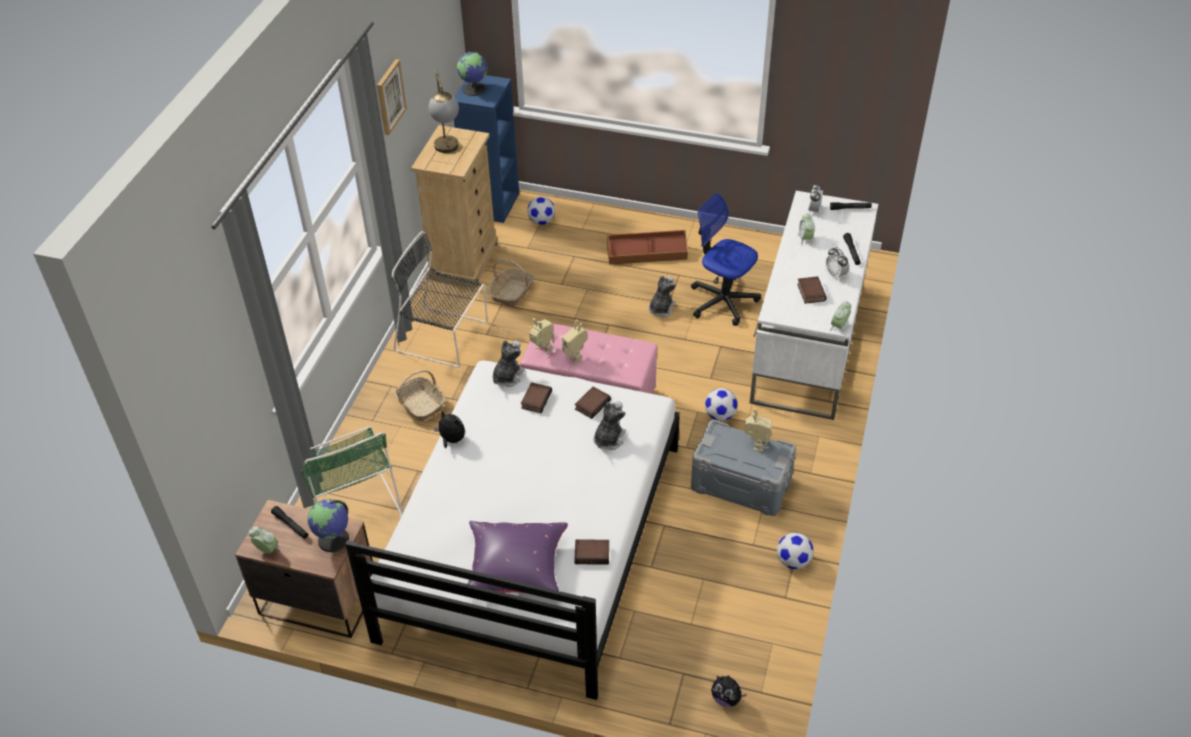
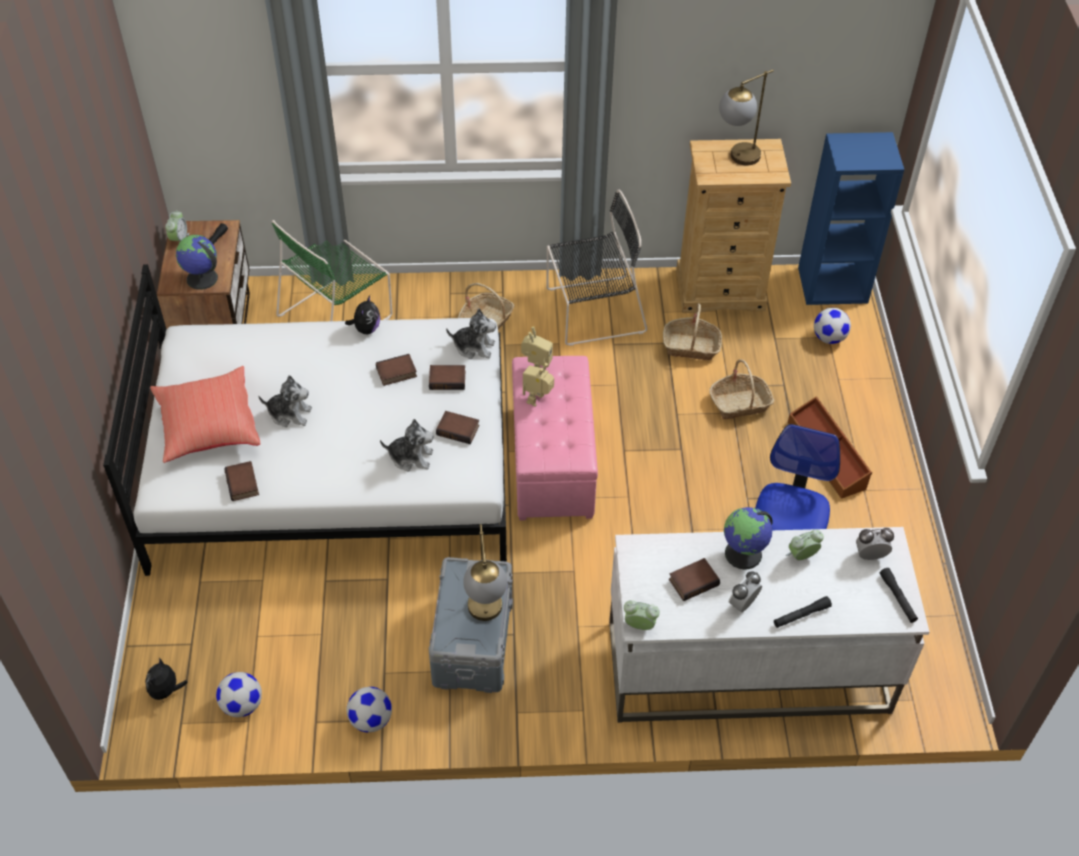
camera: 70 degrees right, 5 degrees up
(390, 96) = (681, 44): picture -> none
(444, 337) = (592, 311): black chair -> black chair turned 75 degrees clockwise
(474, 89) = (861, 145): globe -> globe (744, 554)
(513, 430) = (396, 373): none -> book
(516, 570) = (208, 428): purple pillow -> red pillow
(581, 283) = (740, 403): none -> basket
(661, 309) = (734, 493): plush toy -> plush toy (289, 414)
(720, 415) = (576, 596): football -> football (242, 705)
(756, 444) = (486, 617): toy robot -> table lamp

